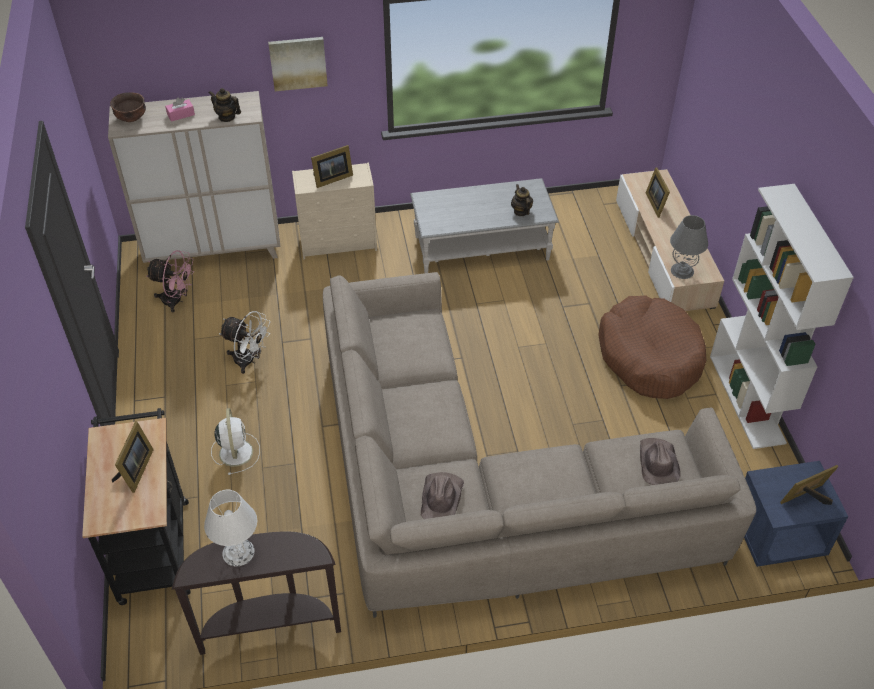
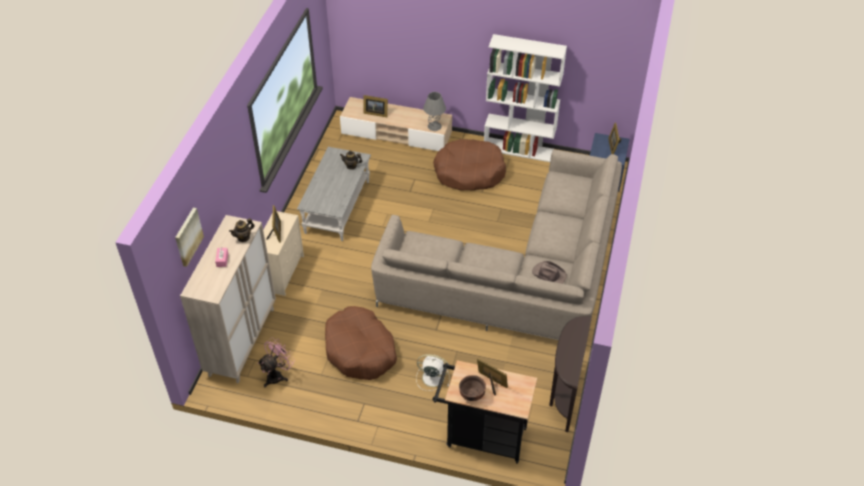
camera: 65 degrees left, 0 degrees up
(132, 118) = (206, 286): brown bowl -> brown bowl (471, 394)
(239, 552) = (567, 353): white table lamp -> none
(249, 361) = (360, 350): white fan -> brown dog bed
(298, 63) = (230, 180): picture -> picture (188, 236)
(657, 463) = (569, 186): brown hat -> none

